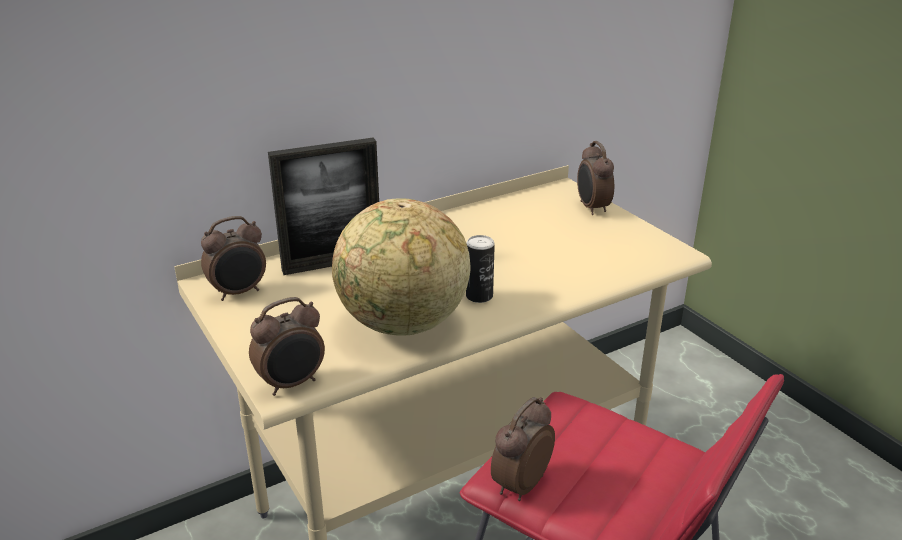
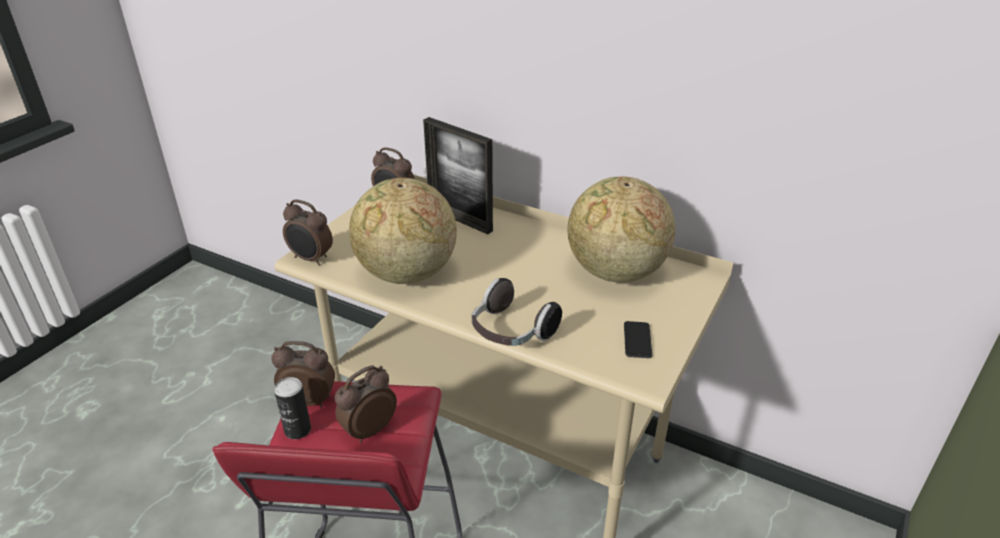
camera: 60 degrees right, 5 degrees up
(479, 296) = (471, 293): can -> can (297, 430)
(518, 218) = (615, 272): none -> globe
(564, 294) = (511, 332): none -> headphones
(592, 208) = (681, 305): alarm clock -> alarm clock (368, 430)
(624, 241) = (637, 340): none -> phone

